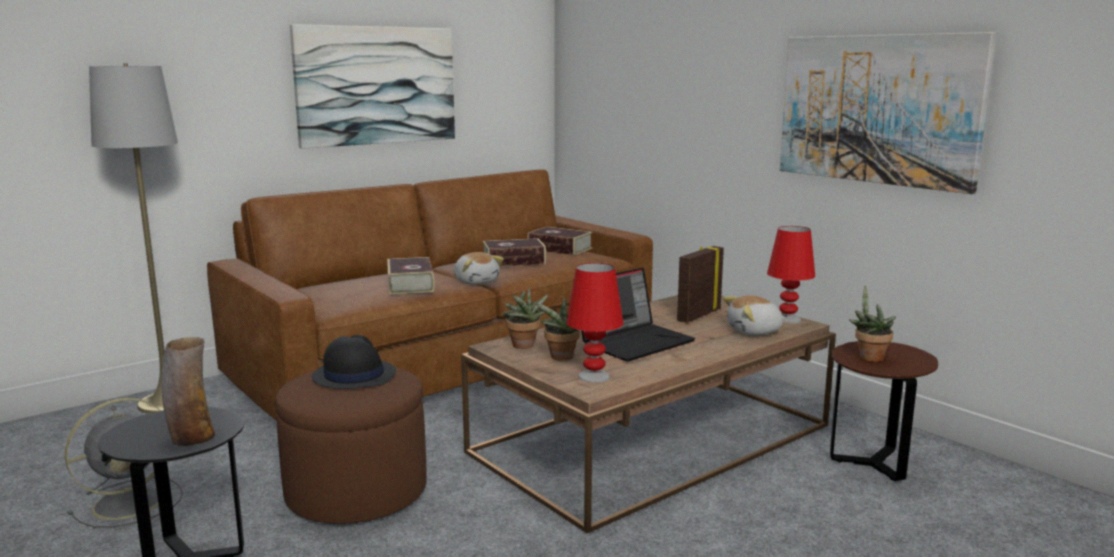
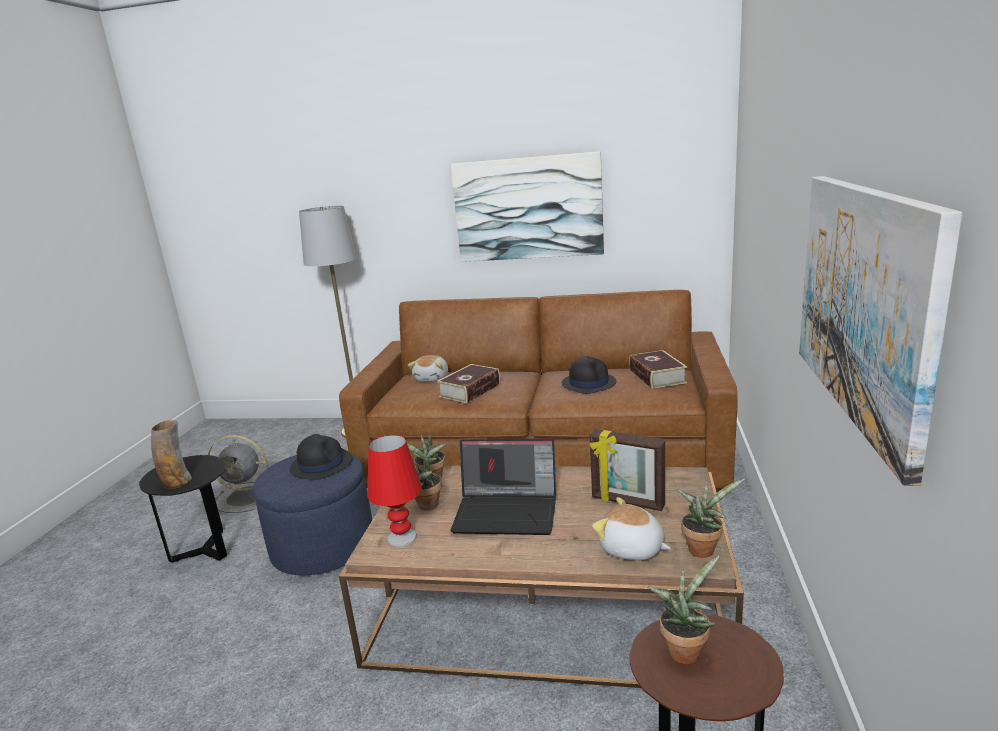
camera: 50 degrees right, 5 degrees up
(356, 491) = (323, 546): brown ottoman -> blue ottoman
(476, 281) = (527, 398): plush toy -> plush toy (432, 378)
(514, 261) = (588, 383): book -> black hat
(698, 315) = (627, 502): picture frame -> picture frame turned 150 degrees counterclockwise
(787, 319) = (703, 548): red table lamp -> potted plant

